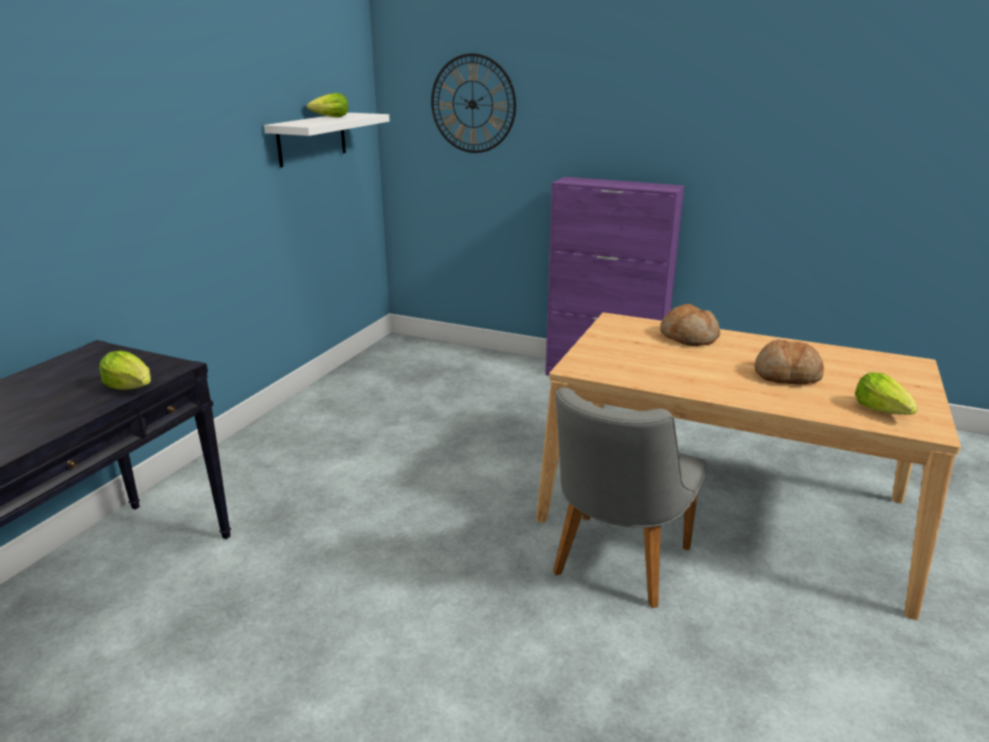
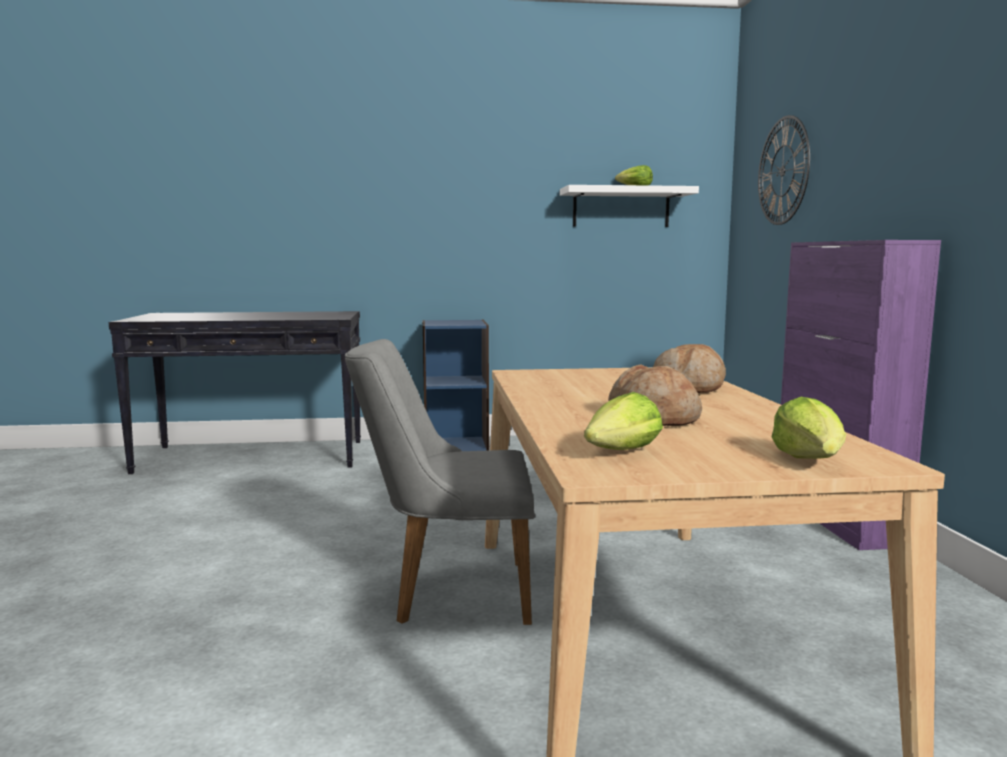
camera: 60 degrees right, 15 degrees down
(131, 387) = (299, 318): lettuce -> lettuce (810, 460)
(252, 452) = (455, 446): none -> blue bookcase

